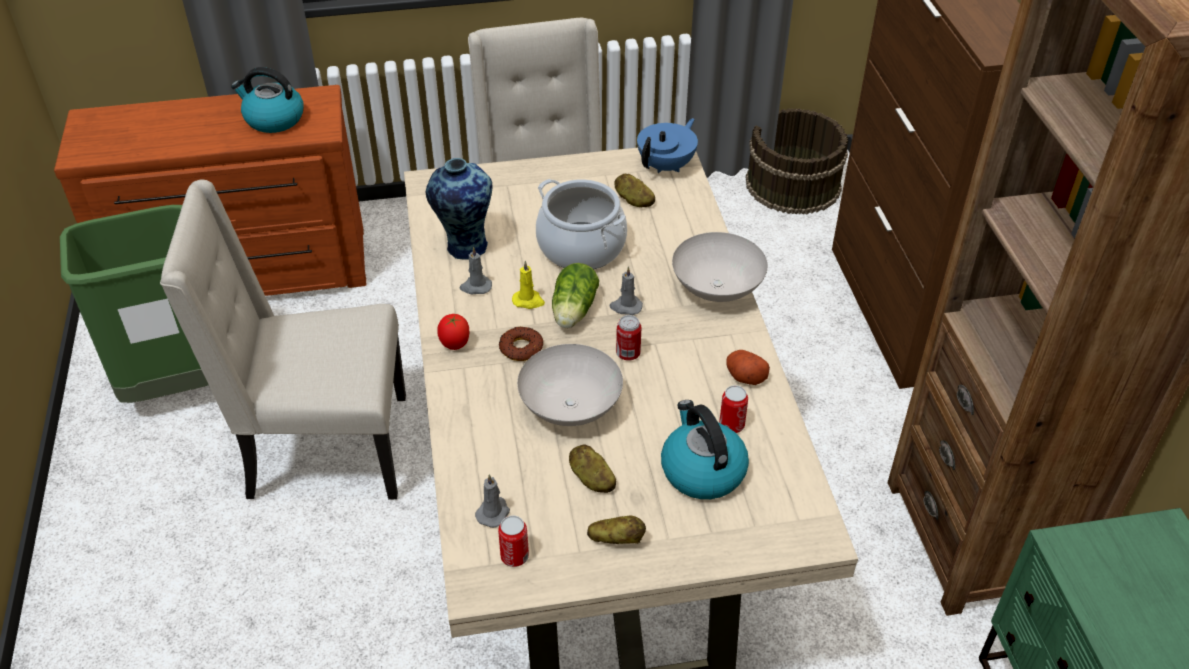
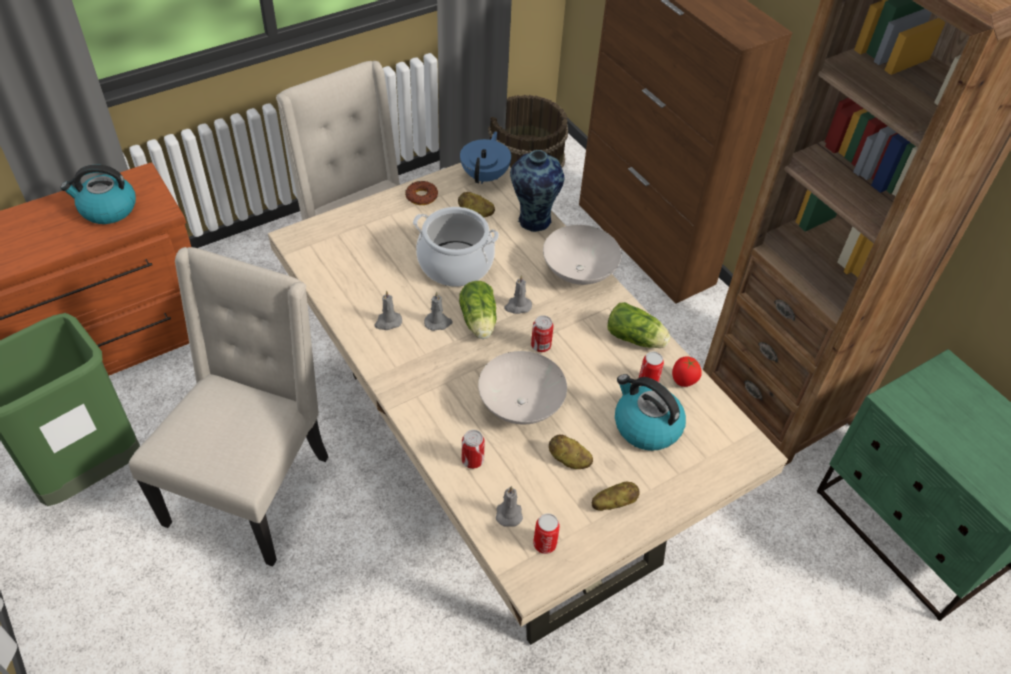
camera: 25 degrees left, 5 degrees up
(324, 449) = (252, 488): beige chair -> beige chair turned 135 degrees clockwise
(455, 345) = (399, 379): tomato -> tomato (683, 382)
(464, 246) = (359, 288): vase -> vase (533, 221)
(485, 448) = (472, 461): none -> can
(521, 348) = (454, 365): donut -> donut (421, 196)
(528, 301) = (438, 322): yellow candle -> grey candle
(745, 376) = (637, 339): potato -> lettuce

